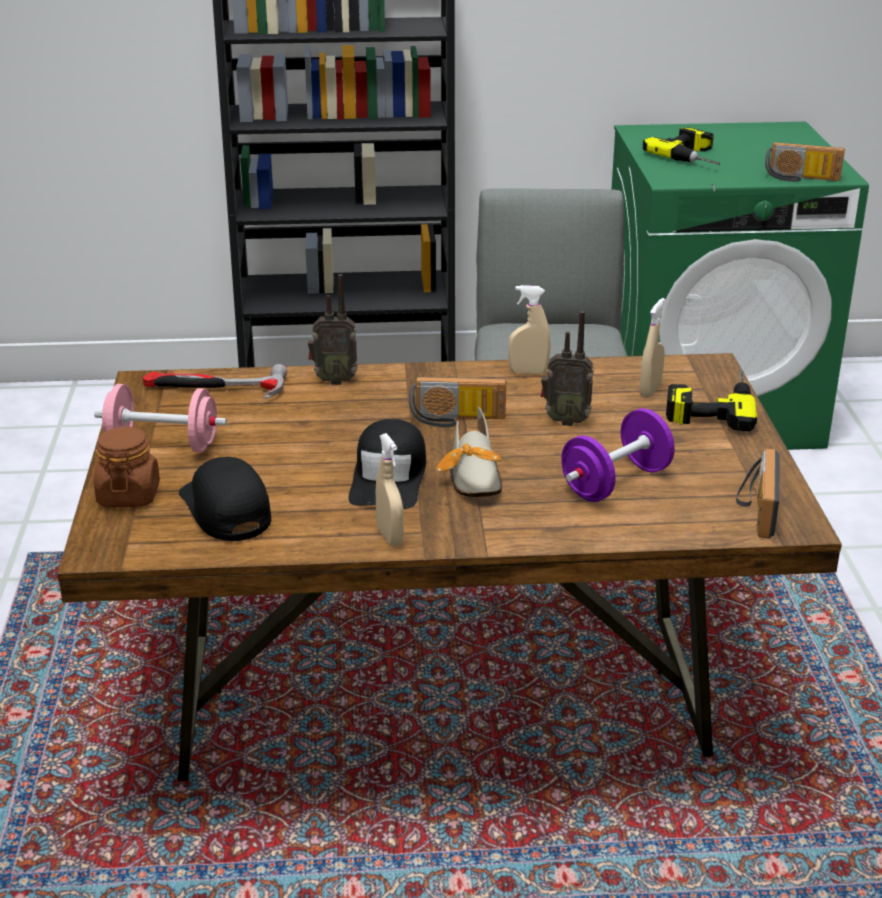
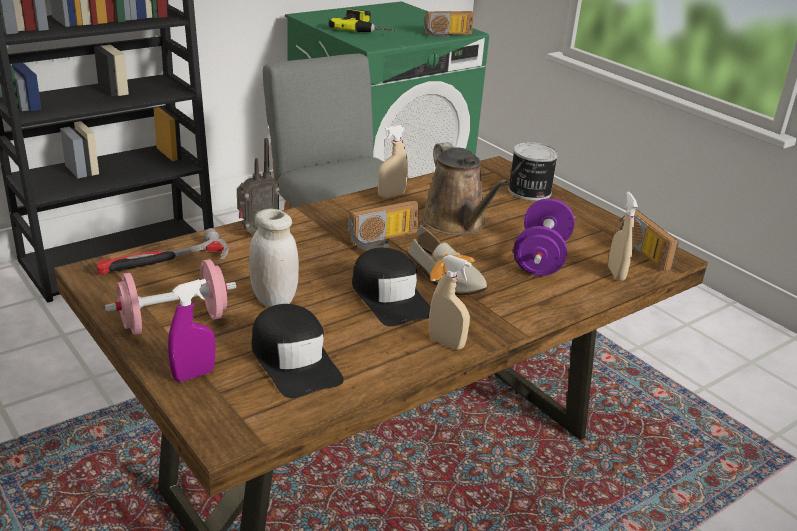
camera: 35 degrees left, 0 degrees up
(129, 495) = (193, 375): brown jar -> purple spray bottle
(226, 509) = (294, 361): black cap -> black cap turned 150 degrees counterclockwise
(273, 449) = (274, 299): none -> white jar
(565, 420) = (457, 223): radio -> brown watering can
(650, 391) = (483, 191): beige spray bottle -> beige spray bottle (616, 273)
(710, 404) = (529, 191): power drill -> can

